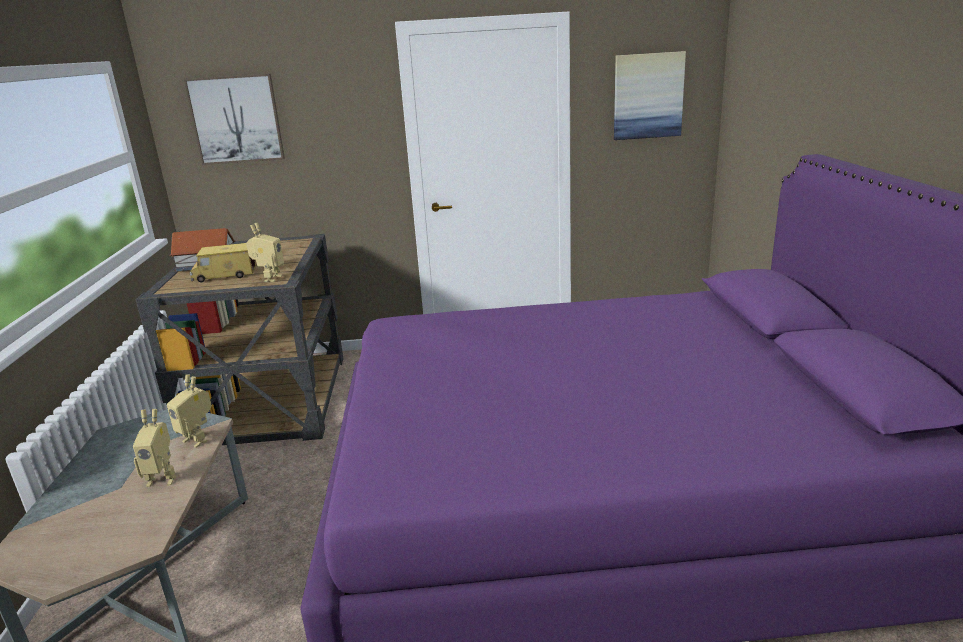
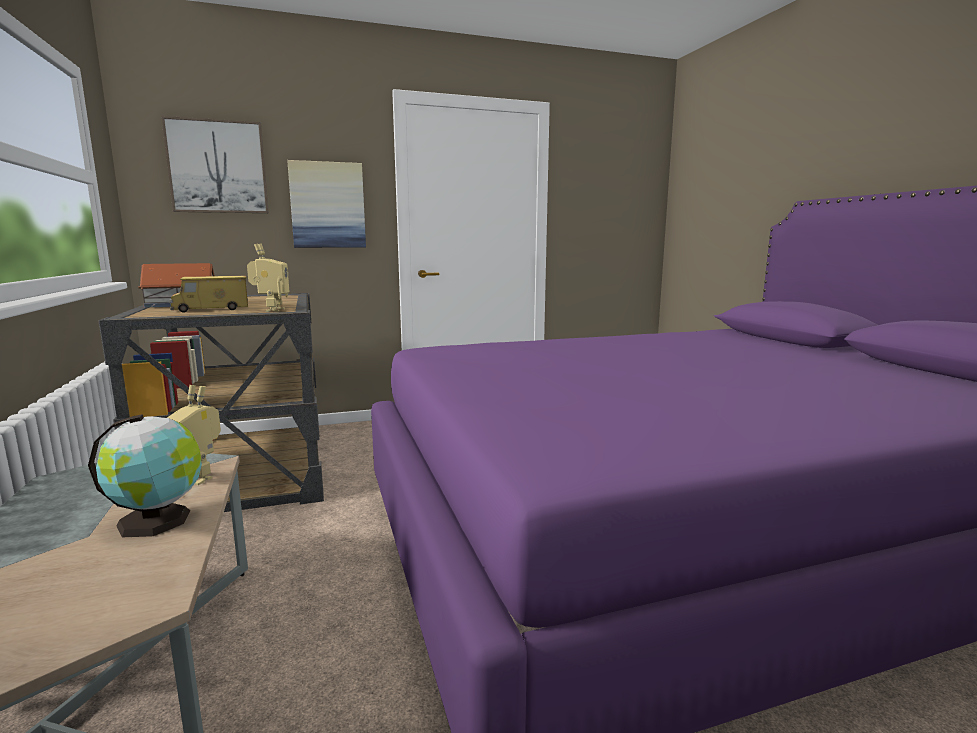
camera: 15 degrees left, 10 degrees down
(163, 479) = (158, 520): toy robot -> globe
(648, 96) = (611, 185): picture -> picture (327, 205)

